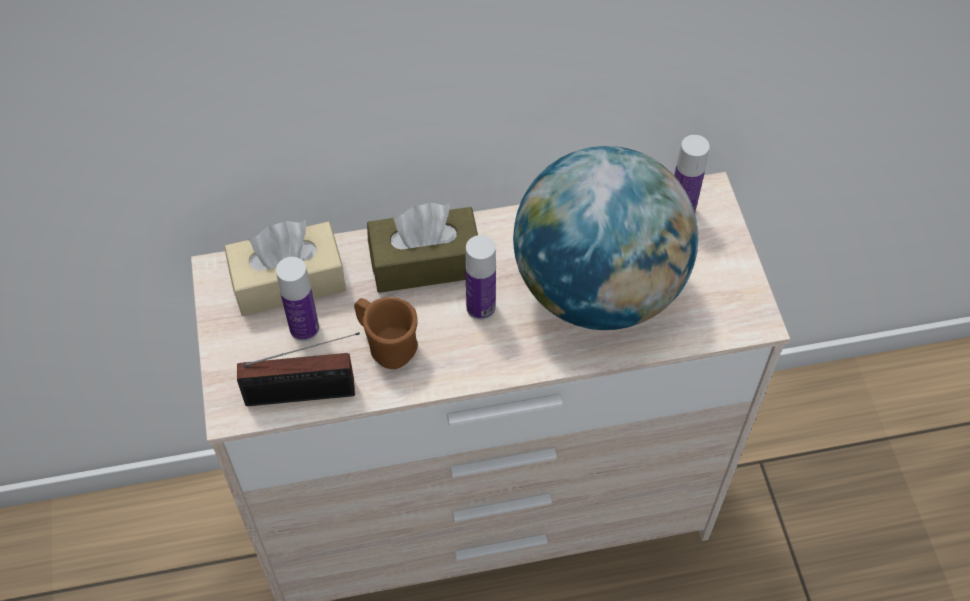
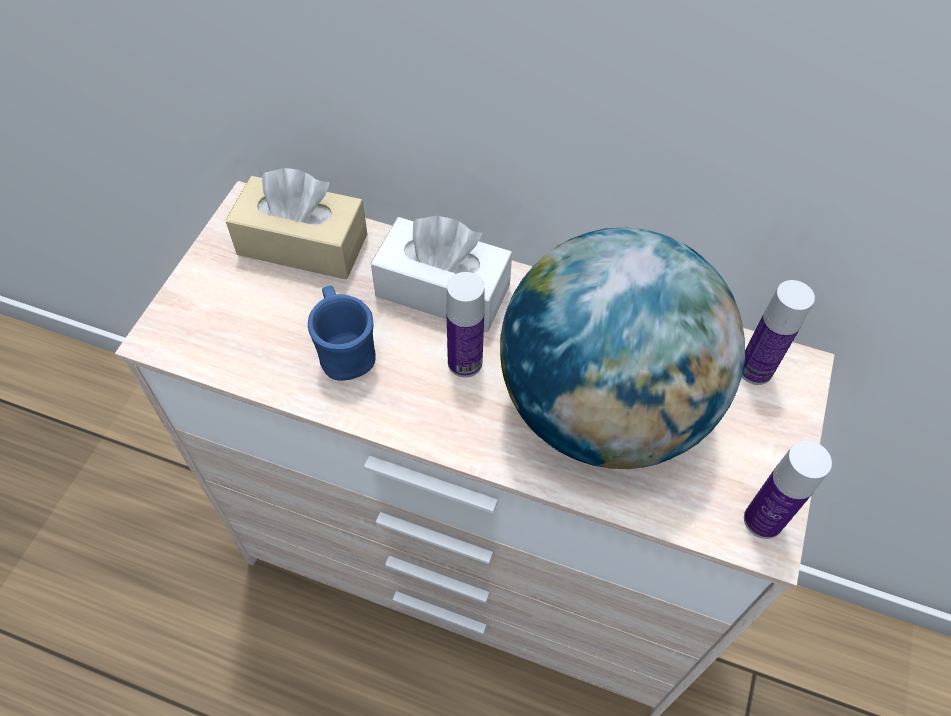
camera: 30 degrees right, 0 degrees up
(304, 328) = (282, 295): bottle -> bottle (763, 520)
(307, 394) = (234, 358): radio -> none
(387, 345) = (345, 352): brown mug -> blue mug
(425, 263) = (442, 290): brown tissue box -> white tissue box

